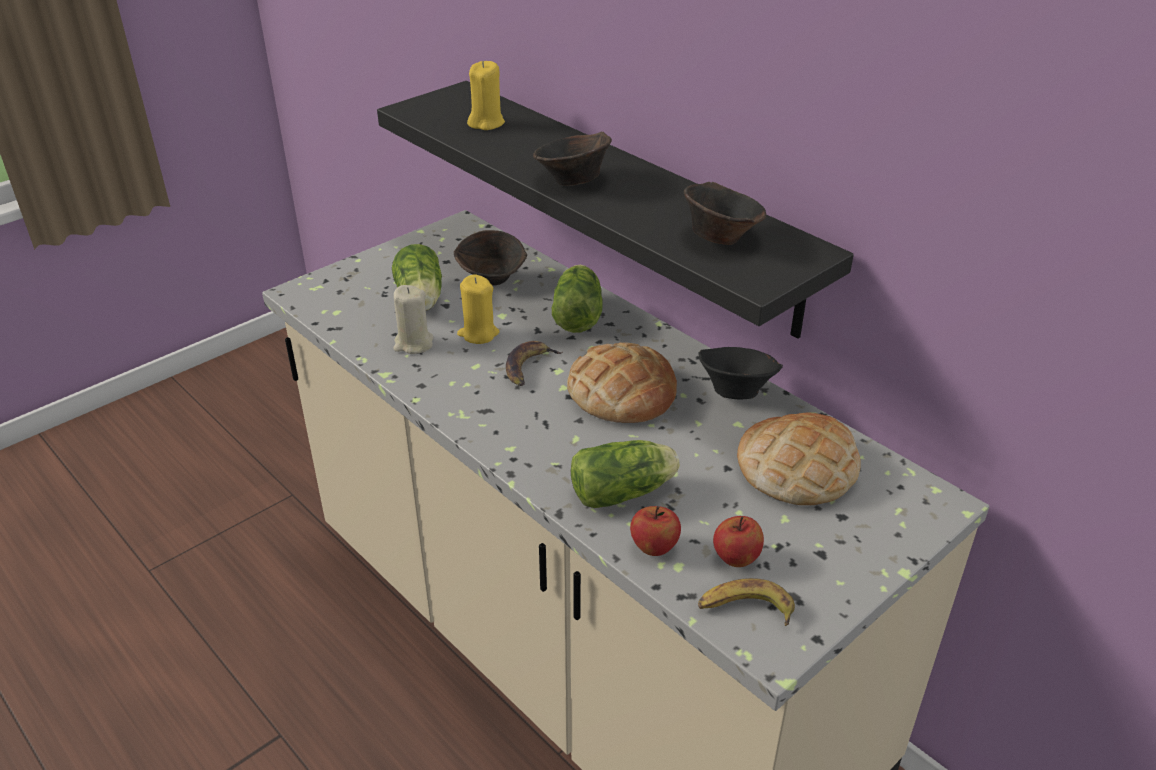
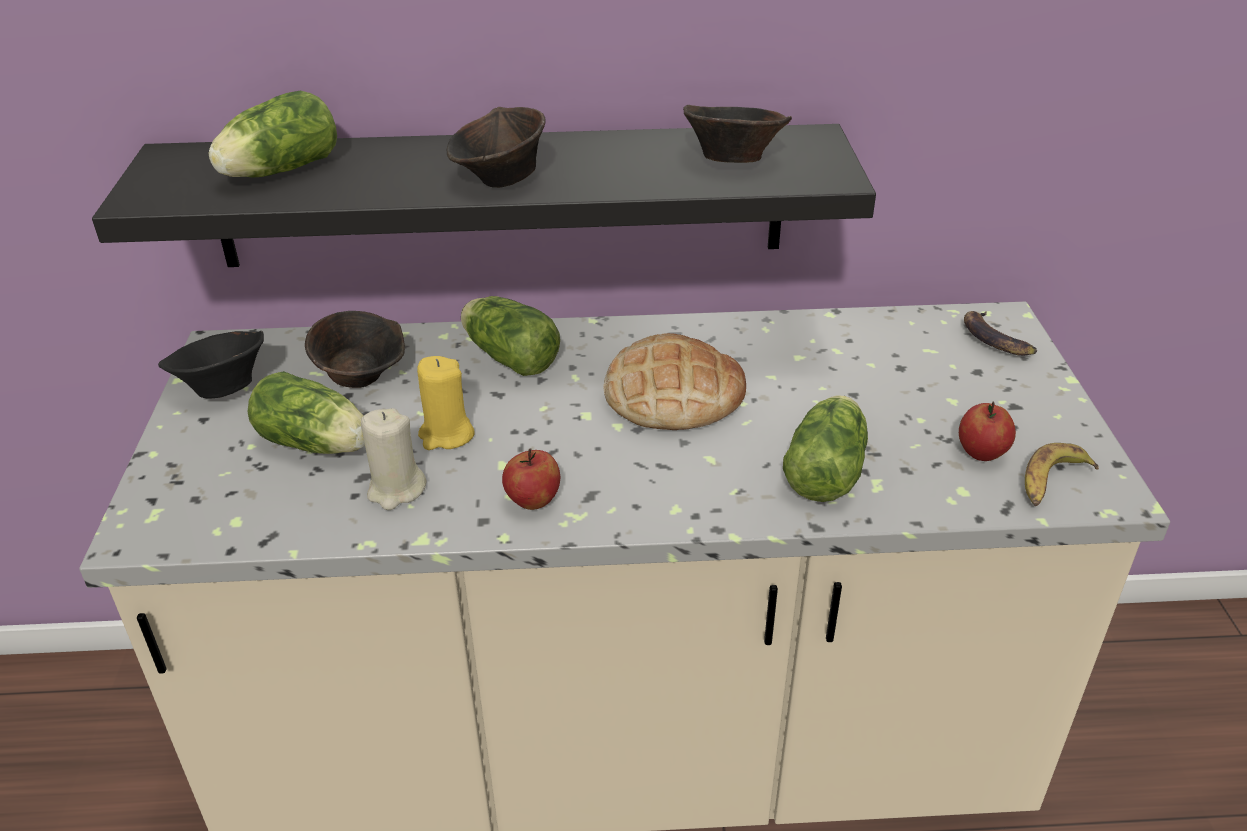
camera: 50 degrees left, 0 degrees up
(486, 123) = (277, 171): yellow candle -> lettuce
(529, 367) = (554, 430): banana -> banana (995, 339)
(654, 547) = (924, 492): apple -> apple (533, 501)
(734, 391) = (750, 334): black bowl -> black bowl (222, 389)
(797, 467) = (892, 359): bread -> none

